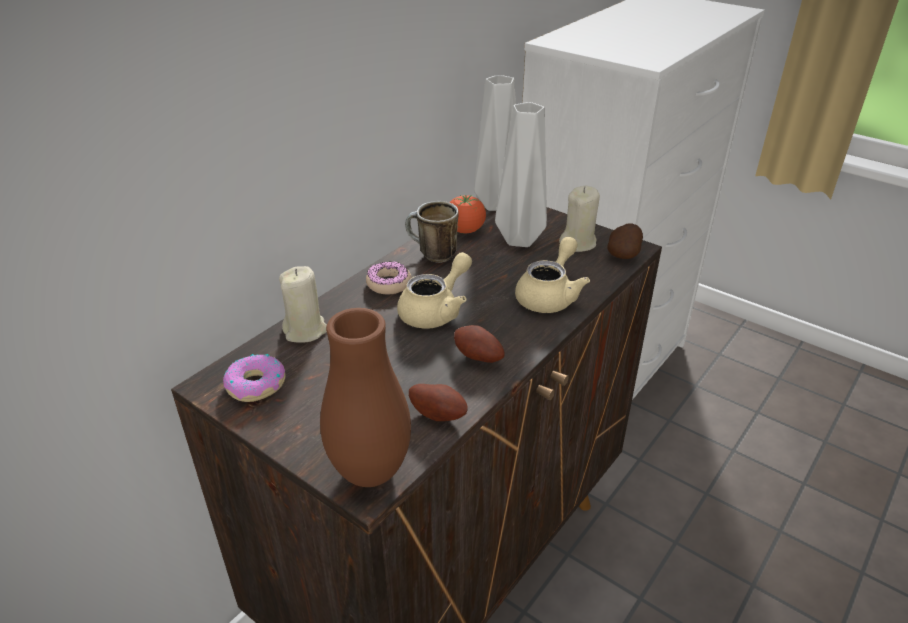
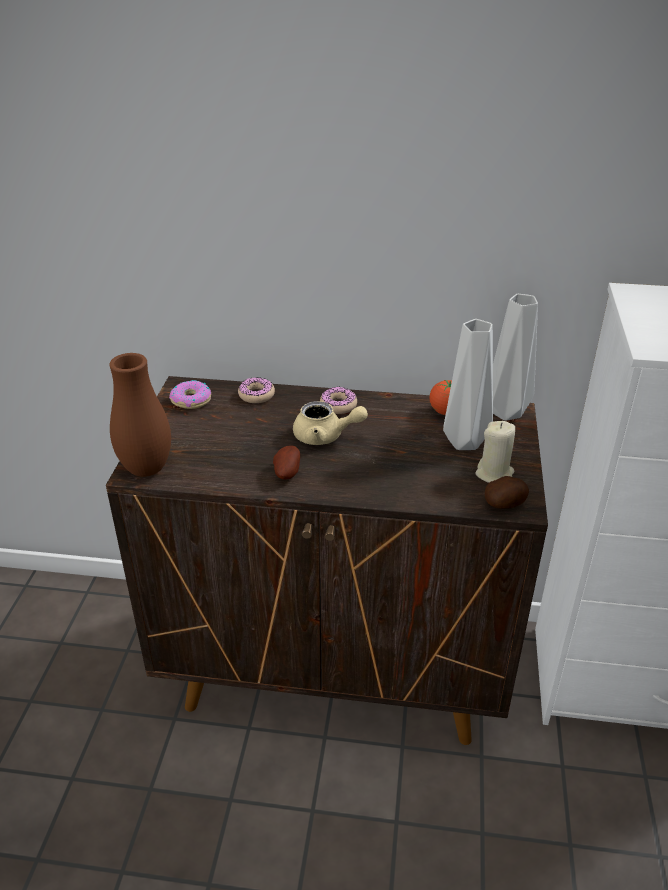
camera: 60 degrees right, 0 degrees up
(305, 330) = (256, 395): beige candle -> donut
(431, 255) = (394, 409): mug -> none
(438, 413) = (215, 476): potato -> none
(550, 295) = (397, 482): beige teapot -> none

